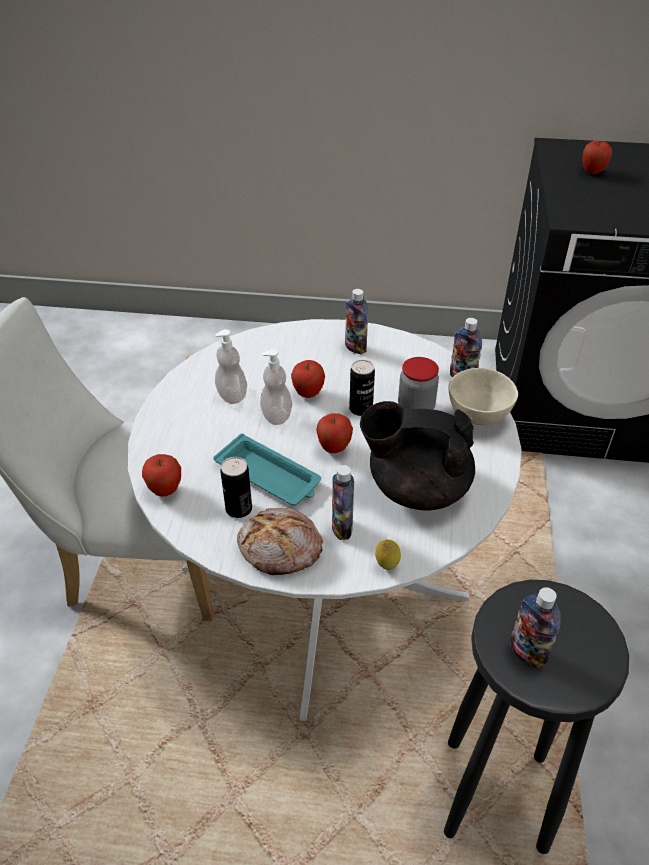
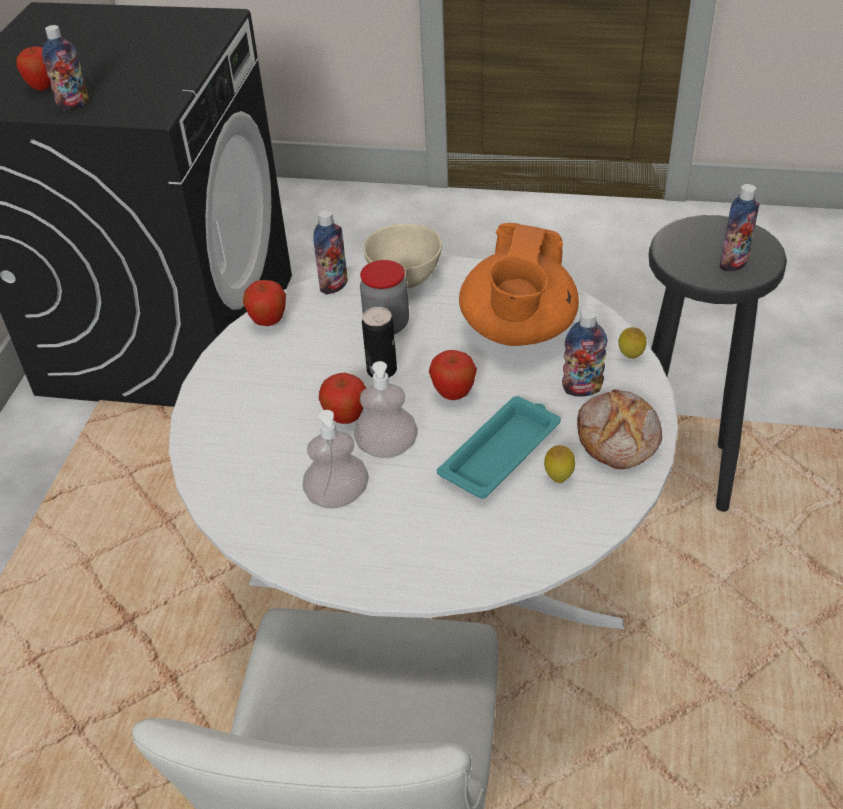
camera: 85 degrees left, 0 degrees up
(165, 490) = (530, 555): apple -> apple (268, 322)
(239, 508) = (558, 477): can -> lemon
(355, 347) = (253, 372): bottle -> bottle (74, 104)
(416, 487) = (517, 331): black teapot -> orange teapot

